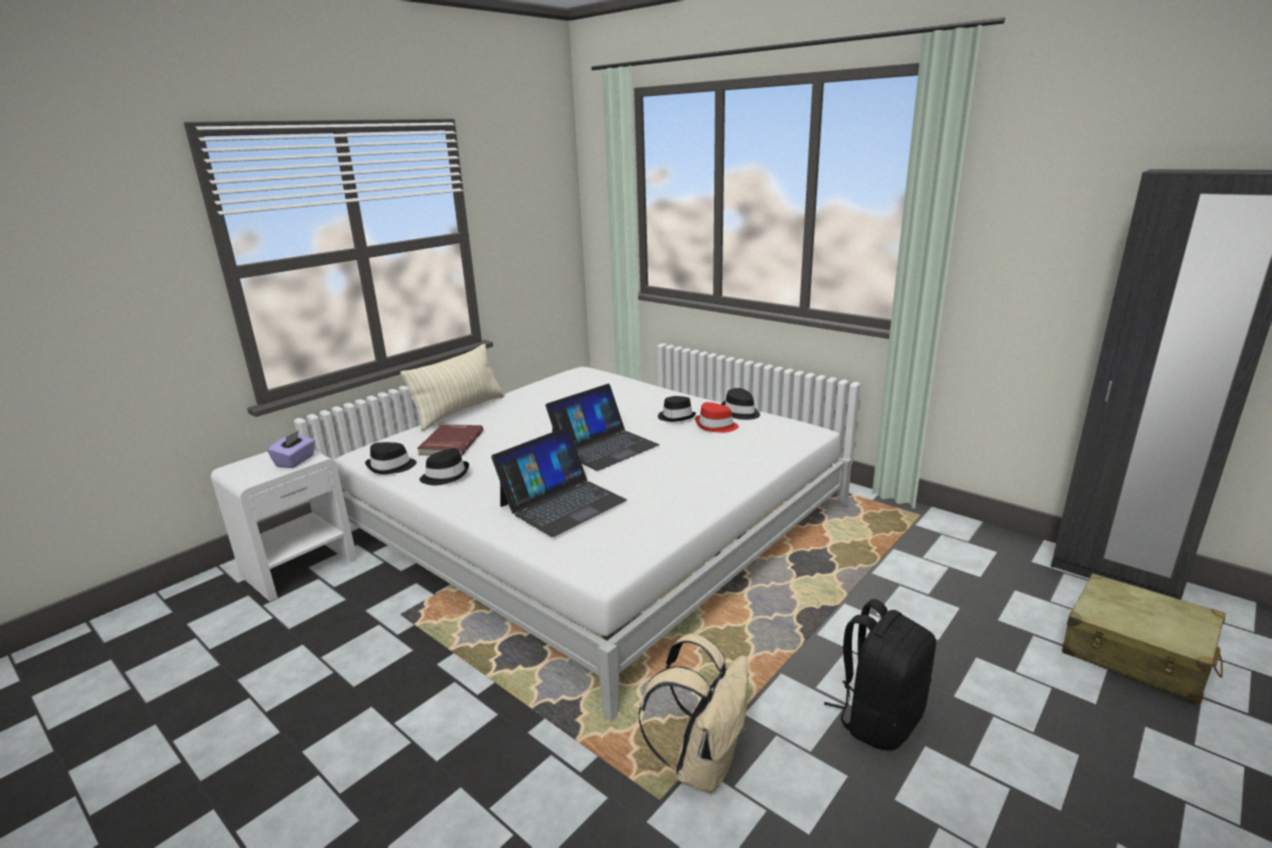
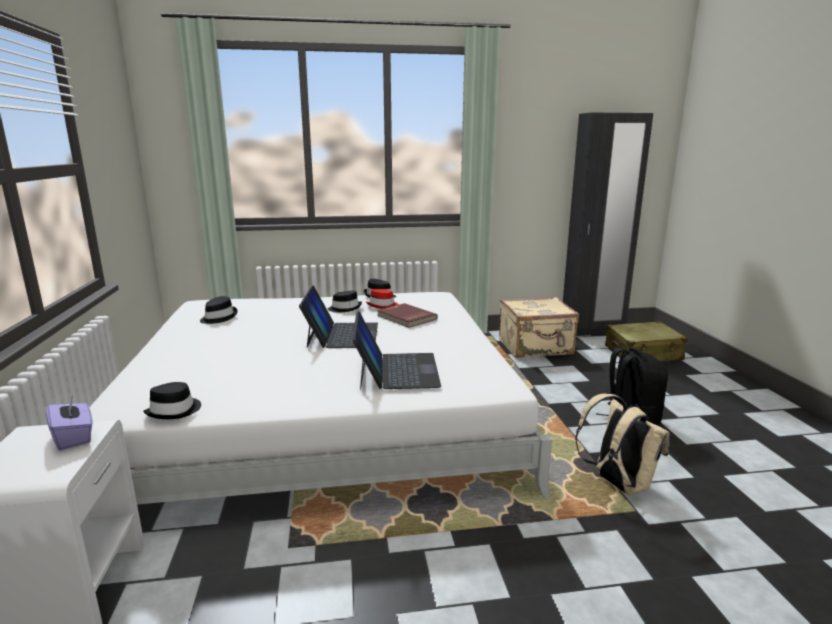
camera: 50 degrees left, 5 degrees down
(445, 475) = (253, 394): black hat -> black hat (218, 317)
(450, 443) = (195, 376): red book -> red book (406, 317)
(460, 411) = (141, 355): beige pillow -> none
(954, 558) = (536, 348): none -> beige suitcase

